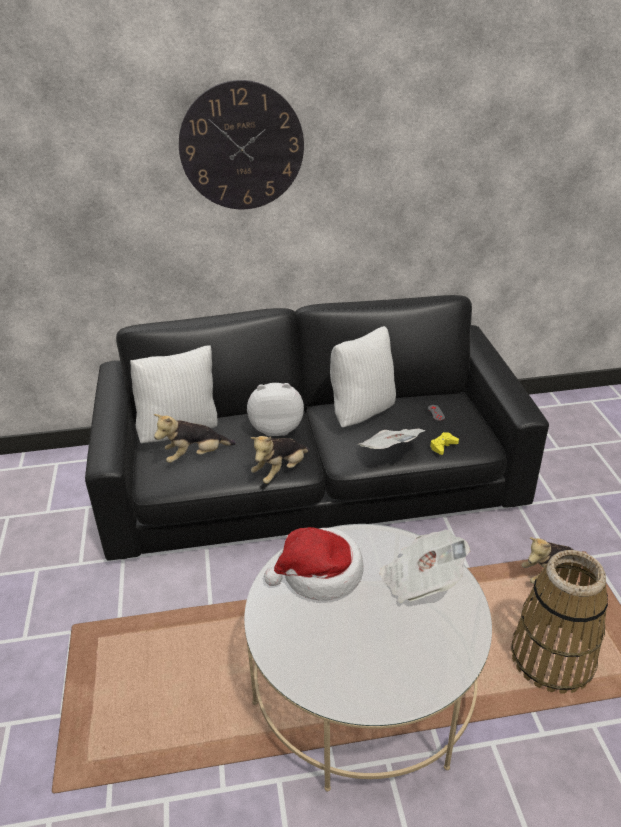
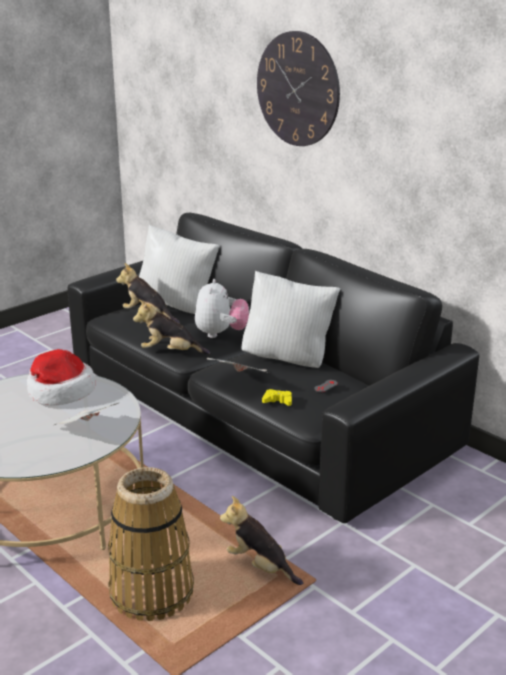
camera: 55 degrees right, 10 degrees down
(276, 428) = (221, 334): plush toy -> plush toy turned 45 degrees clockwise

